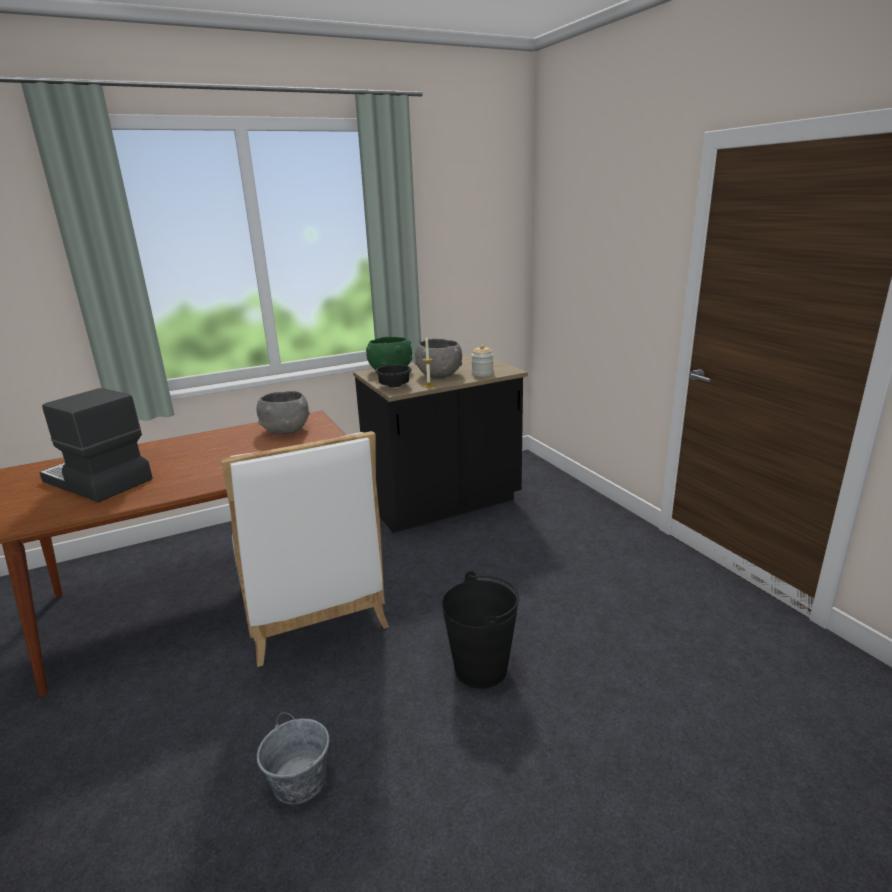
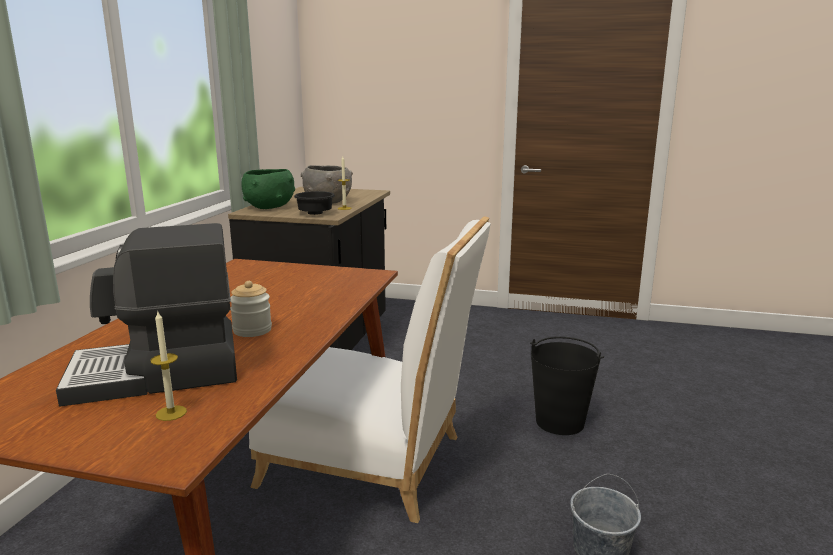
camera: 50 degrees left, 5 degrees down
(46, 506) = (171, 413): none -> candle
(286, 430) = (251, 278): grey bowl -> none
(482, 374) = (361, 196): jar -> jar (252, 330)

